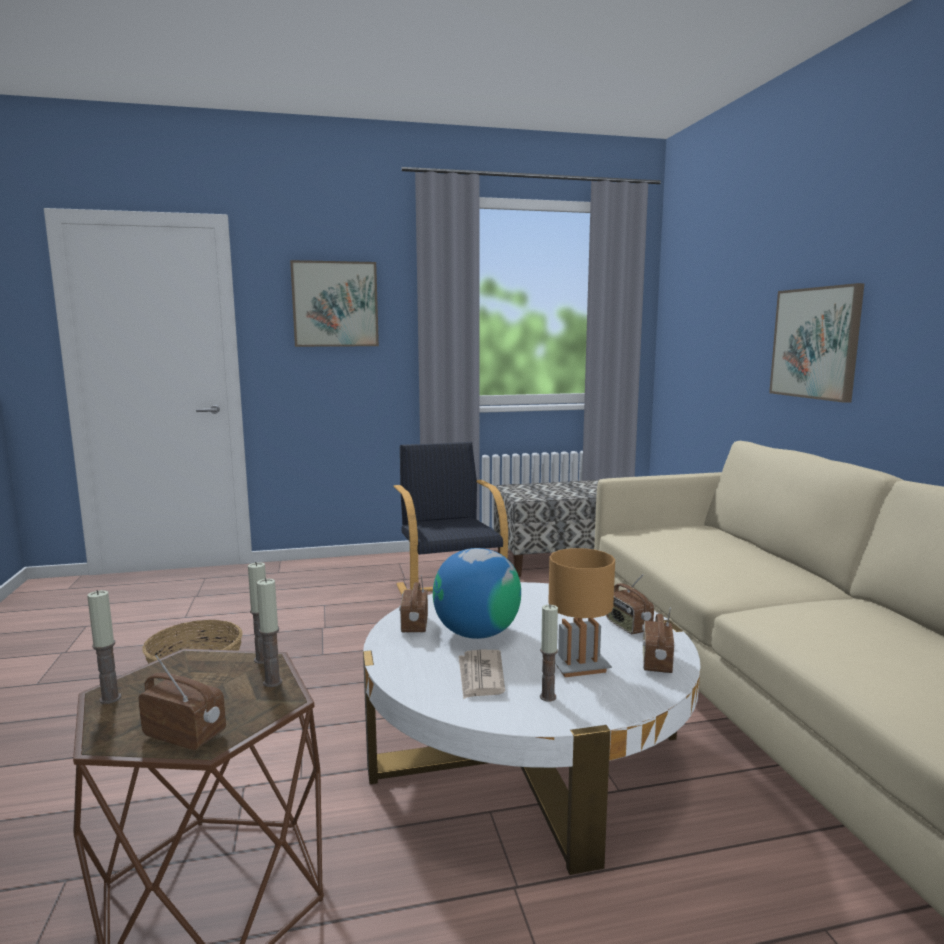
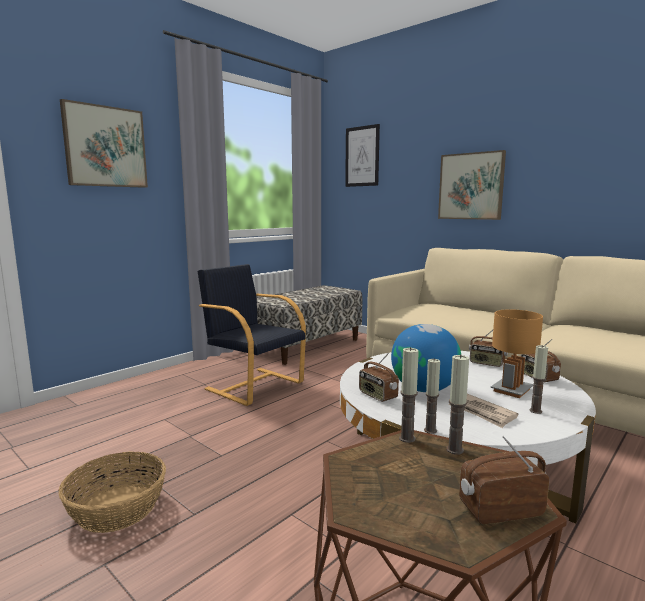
camera: 35 degrees left, 0 degrees up
(110, 698) = (371, 515): candle -> candle (430, 430)
(695, 291) = (362, 156): none -> picture

